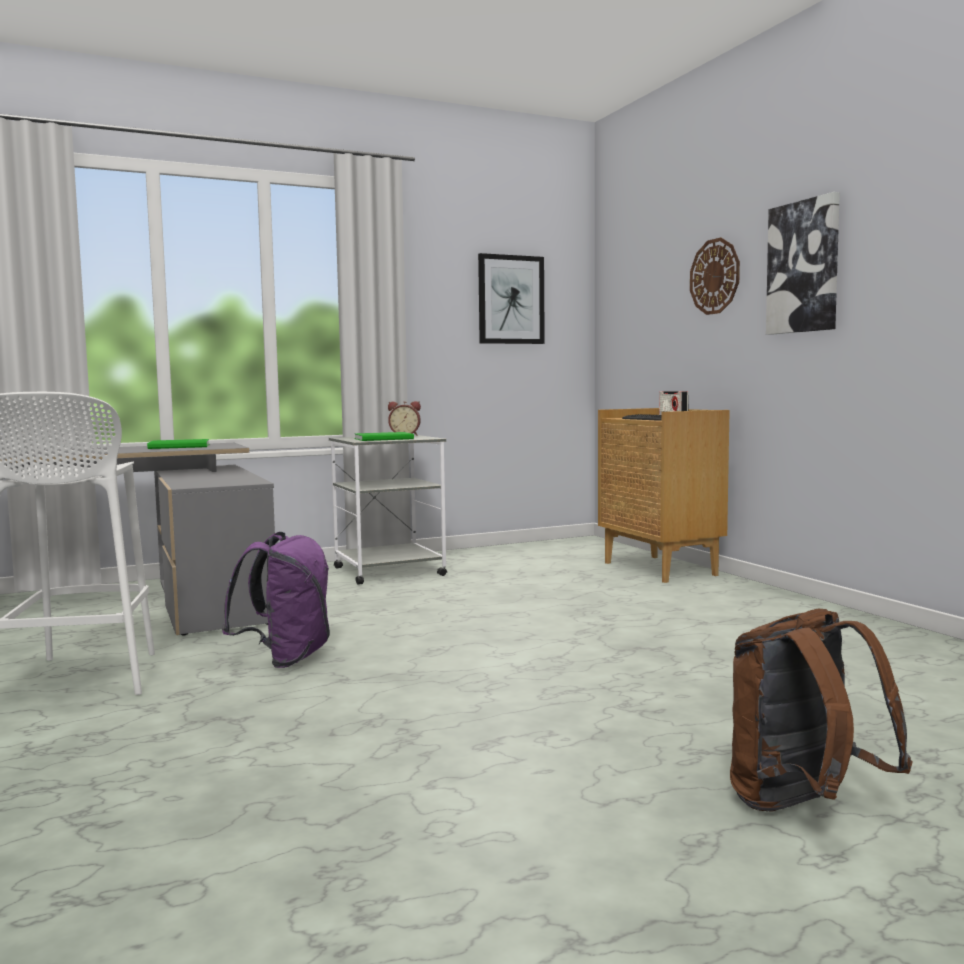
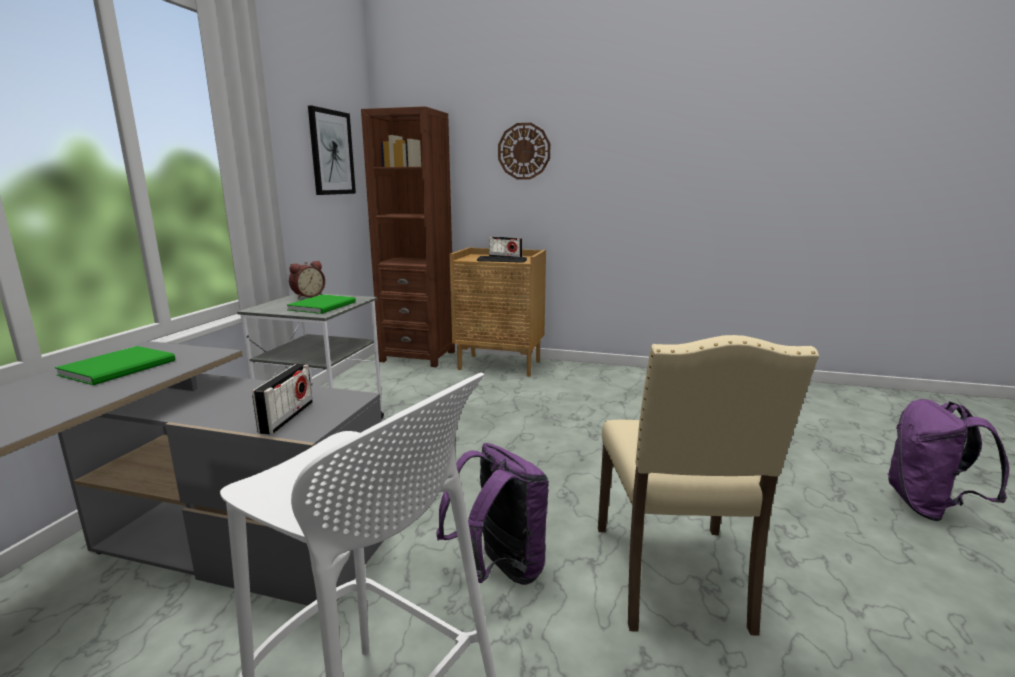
camera: 50 degrees left, 10 degrees up
(199, 482) = (287, 417): none -> radio
(366, 708) = (674, 578): none -> beige chair
(596, 547) = (418, 356): none -> brown bookcase
(803, 807) = (928, 507): brown backpack -> purple backpack
(804, 267) = (610, 155): picture -> none

